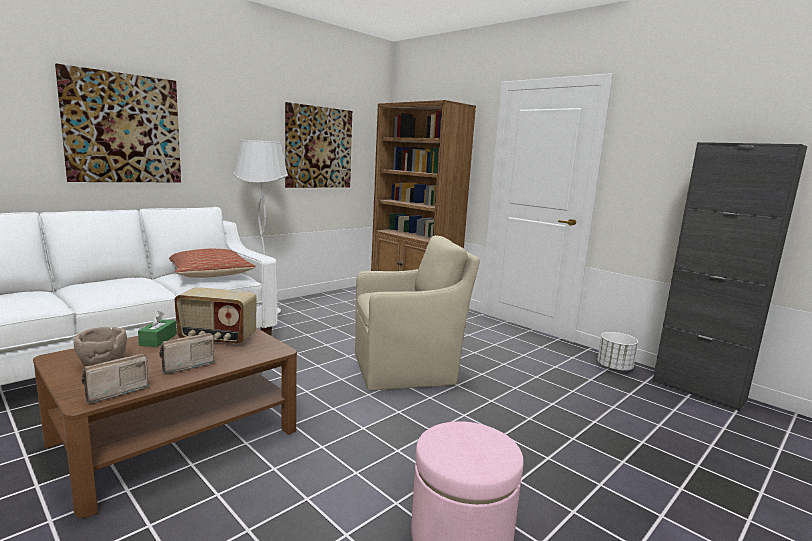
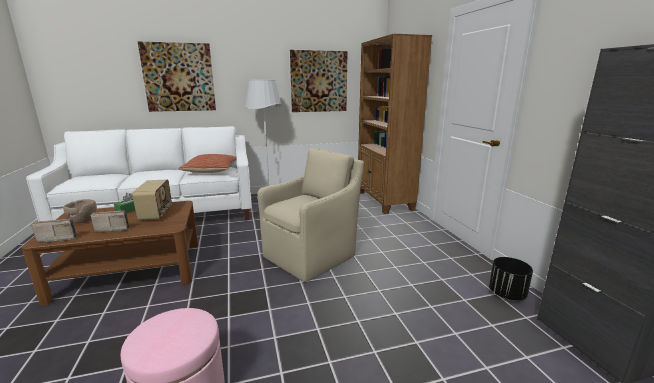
camera: 30 degrees right, 5 degrees up
(217, 339) = (157, 214): radio -> radio turned 135 degrees counterclockwise
(407, 369) = (312, 255): beige armchair -> beige armchair turned 60 degrees counterclockwise
(614, 368) = (507, 294): white planter -> black planter

